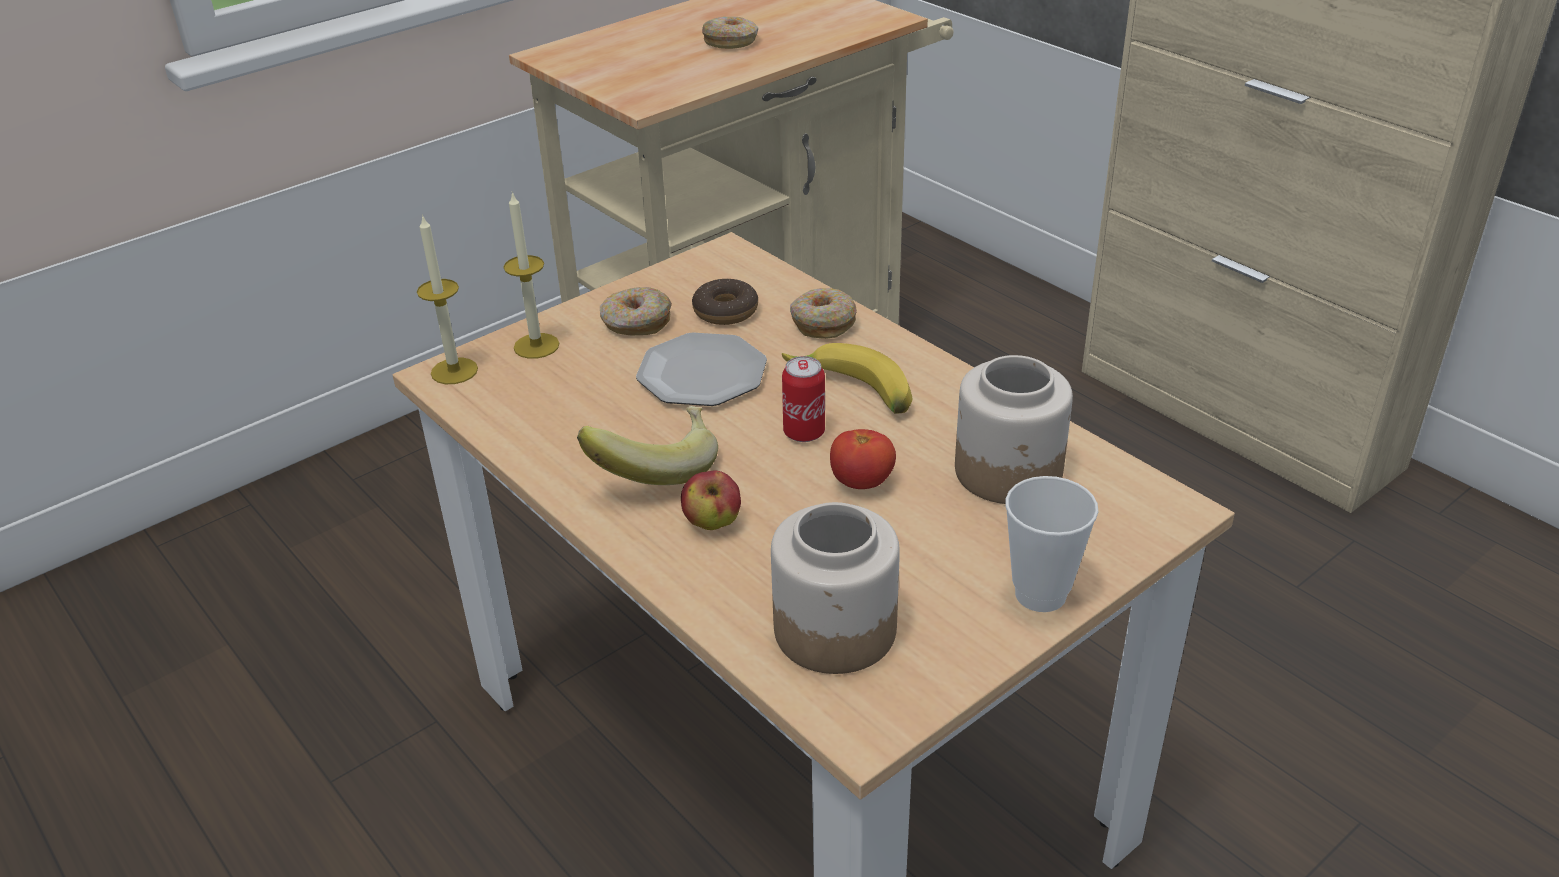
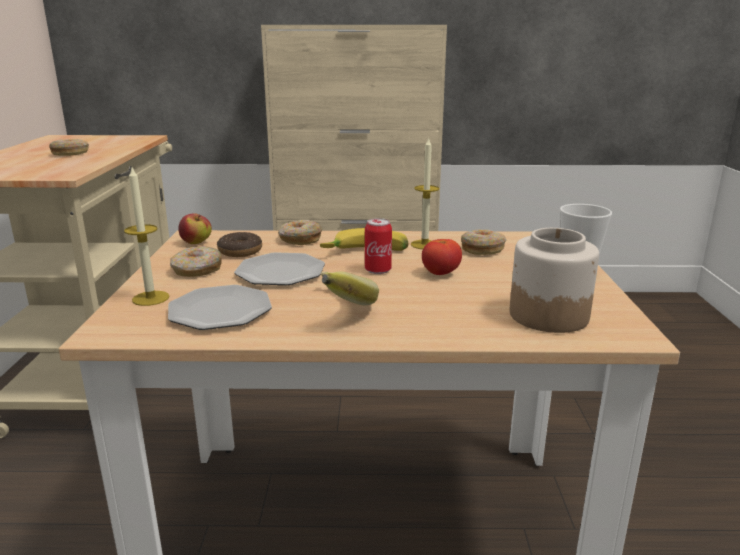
camera: 50 degrees left, 15 degrees down
(454, 371) = (111, 327): candle -> candle (424, 244)
(559, 402) = (221, 310): none -> plate
(712, 523) = (414, 312): apple -> apple (196, 243)
(1009, 472) = (482, 249): jar -> donut

